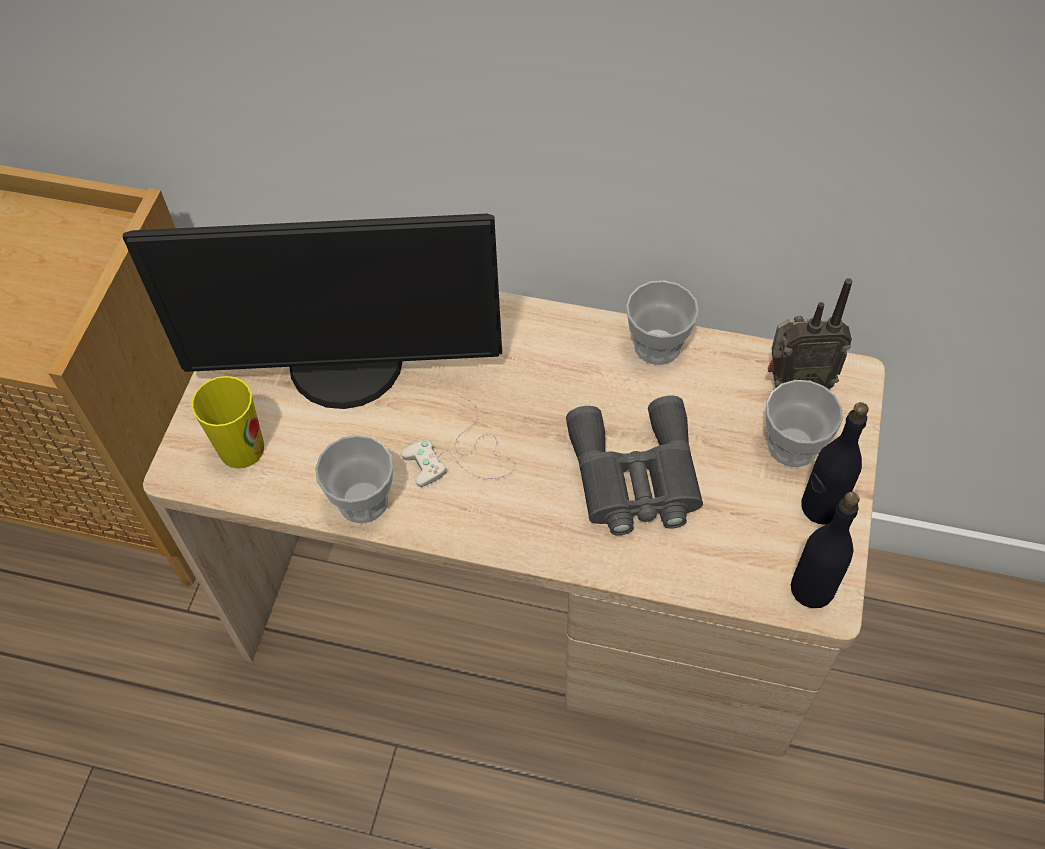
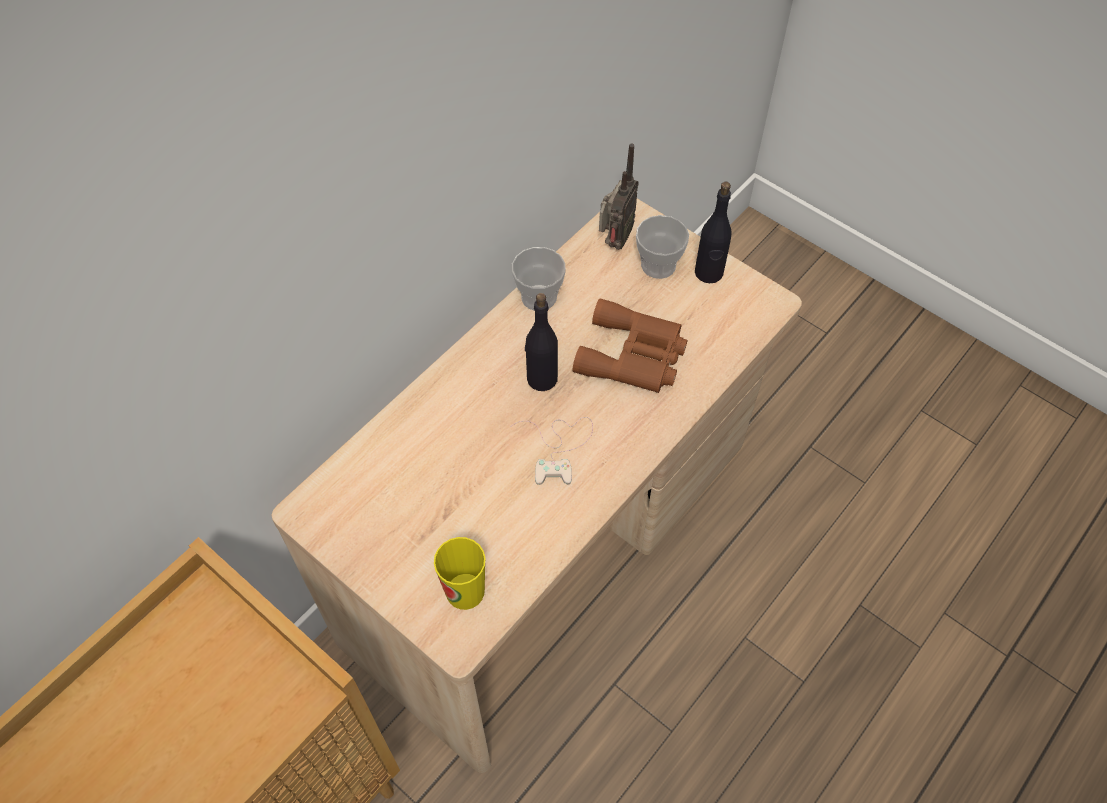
camera: 65 degrees left, 0 degrees up
(346, 367) = (434, 490): monitor -> none
(363, 501) = (560, 524): cup -> none
(635, 477) = (634, 356): grey binoculars -> brown binoculars
(812, 588) = (760, 304): black bottle -> black bottle (541, 378)

